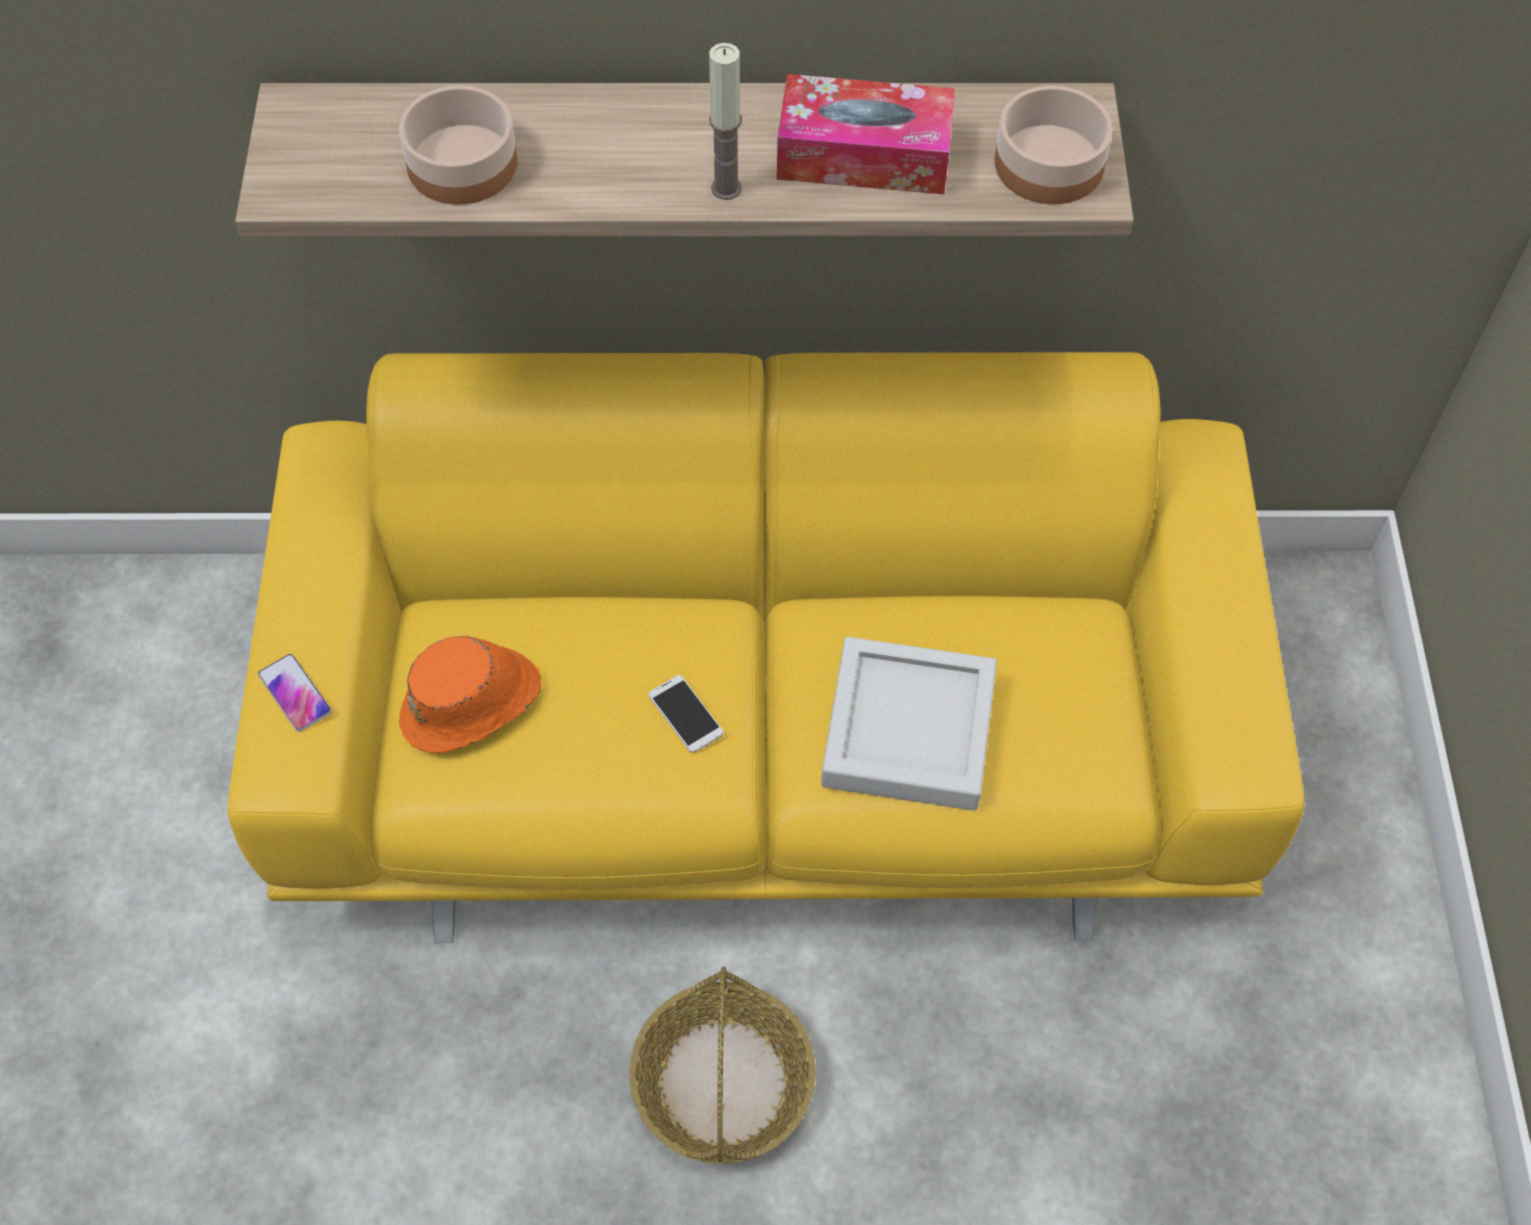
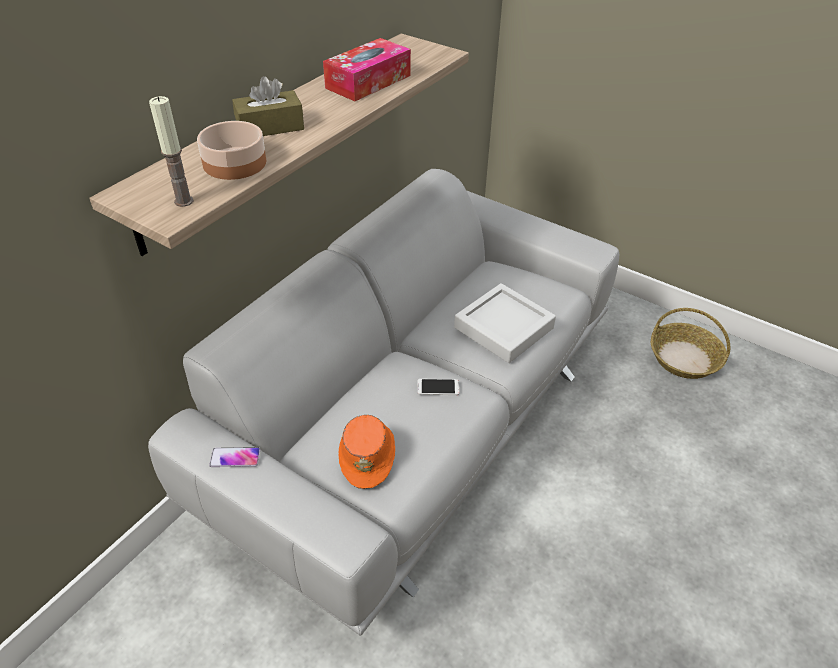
camera: 55 degrees left, 15 degrees down
(295, 693) = (309, 511): phone -> phone (235, 458)
(598, 134) = (270, 127): none -> brown tissue box
(722, 1081) = (558, 521): basket -> basket (683, 358)
(726, 188) = (344, 112): candle -> candle (184, 201)
(767, 743) = (416, 422): yellow sofa -> grey sofa
(1050, 165) = (424, 54): bowl -> none

